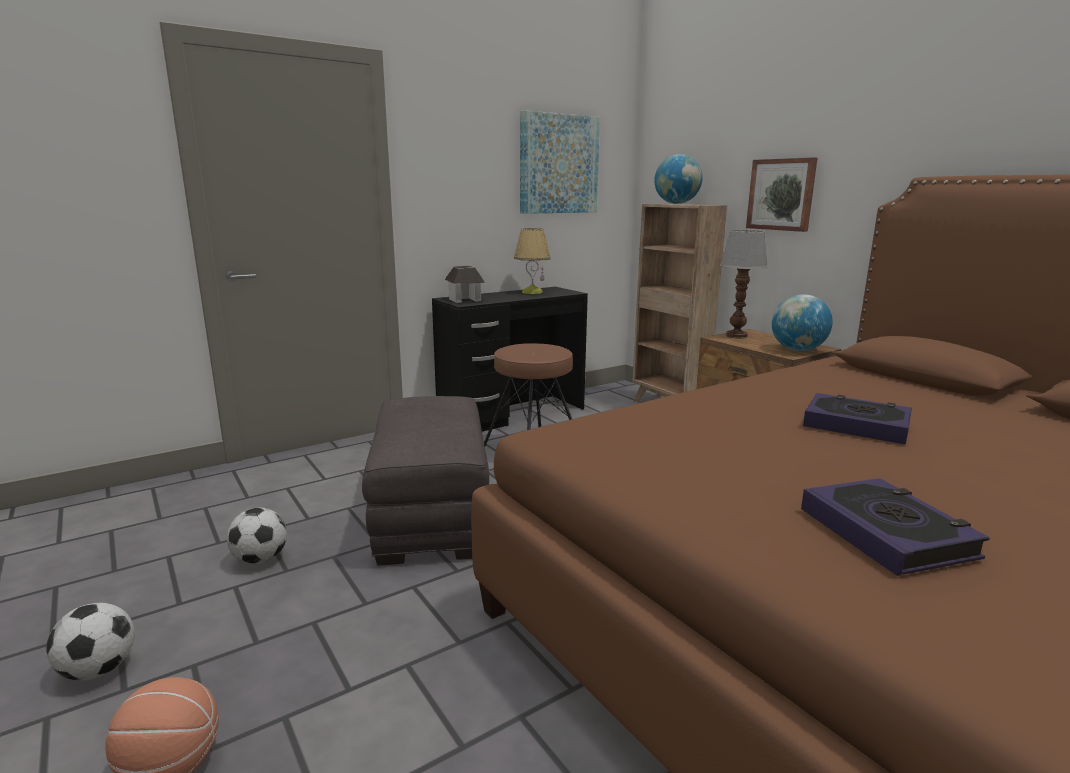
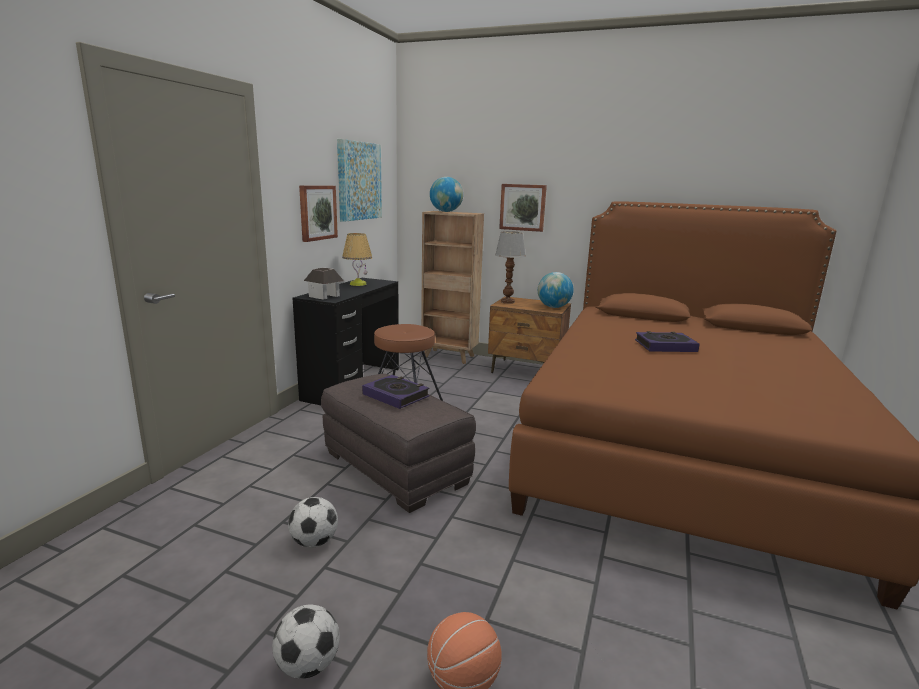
camera: 35 degrees left, 0 degrees up
(480, 201) = (317, 212): none -> picture
(886, 533) = (756, 393): book -> book (396, 395)

